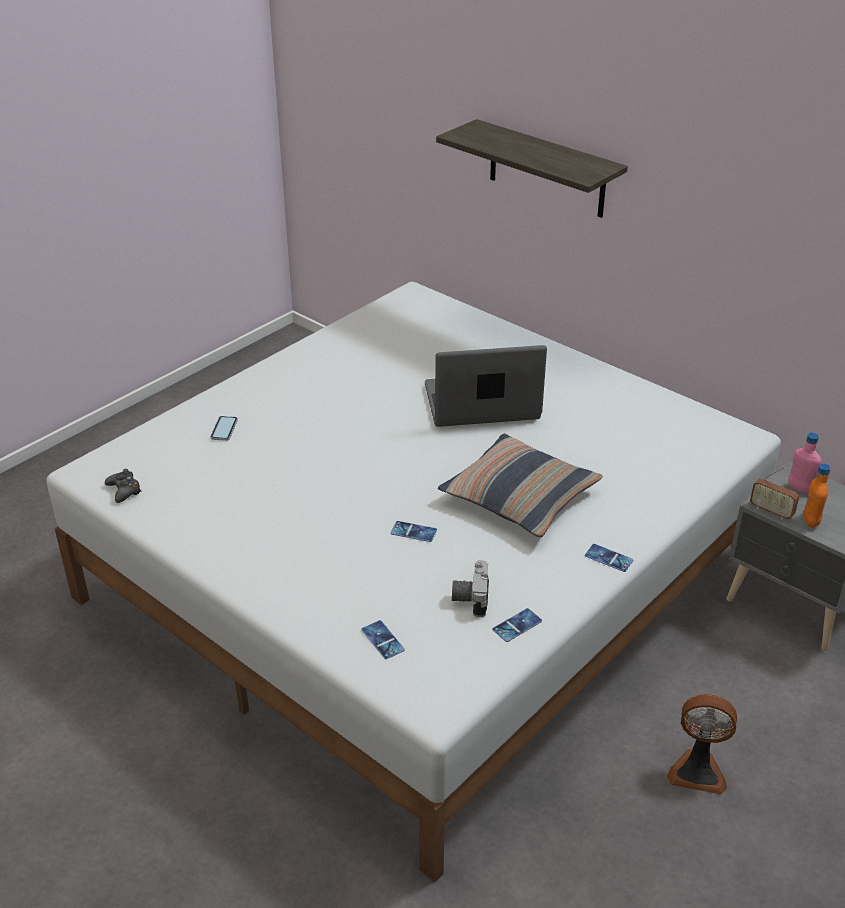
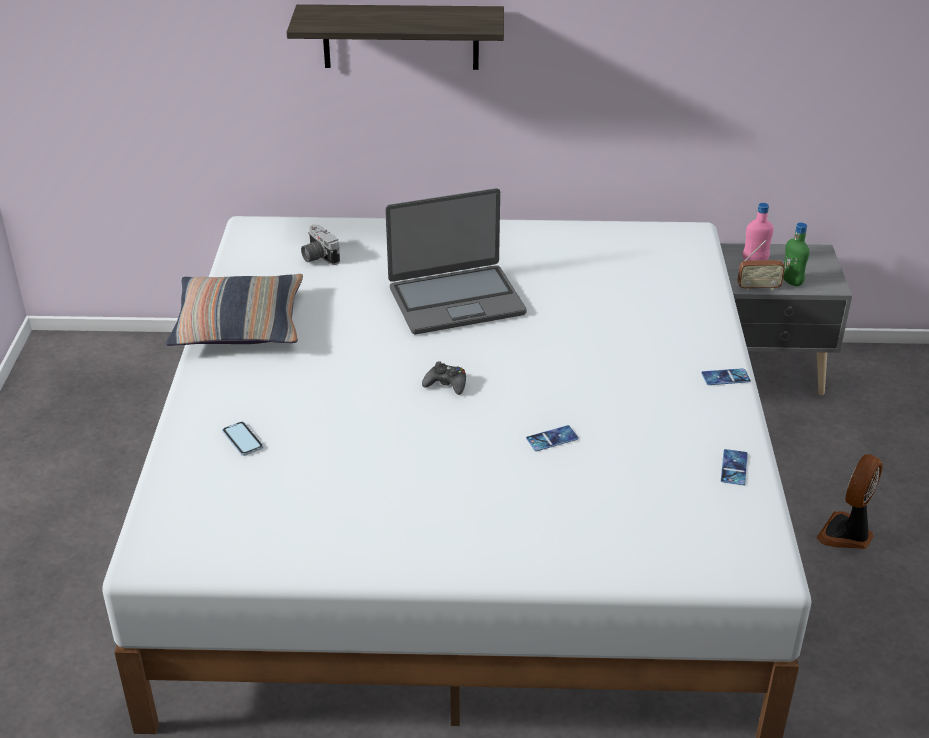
camera: 40 degrees left, 0 degrees up
(124, 490) = (221, 552): black game controller -> black game controller (446, 384)
(382, 640) = (653, 542): phone -> none
(470, 598) = (671, 467): camera -> camera (317, 257)
(482, 403) = (456, 300): laptop -> laptop turned 150 degrees counterclockwise
(520, 497) = (595, 364): pillow -> pillow (239, 324)
(697, 770) = (847, 534): fan -> fan turned 150 degrees clockwise
(811, 521) = (791, 281): orange bottle -> green bottle

